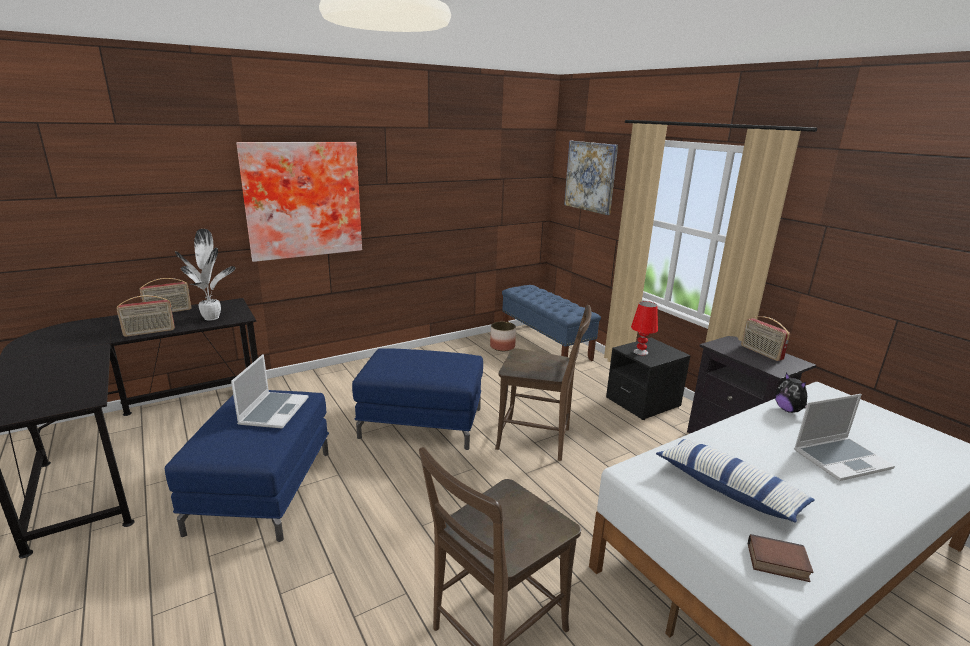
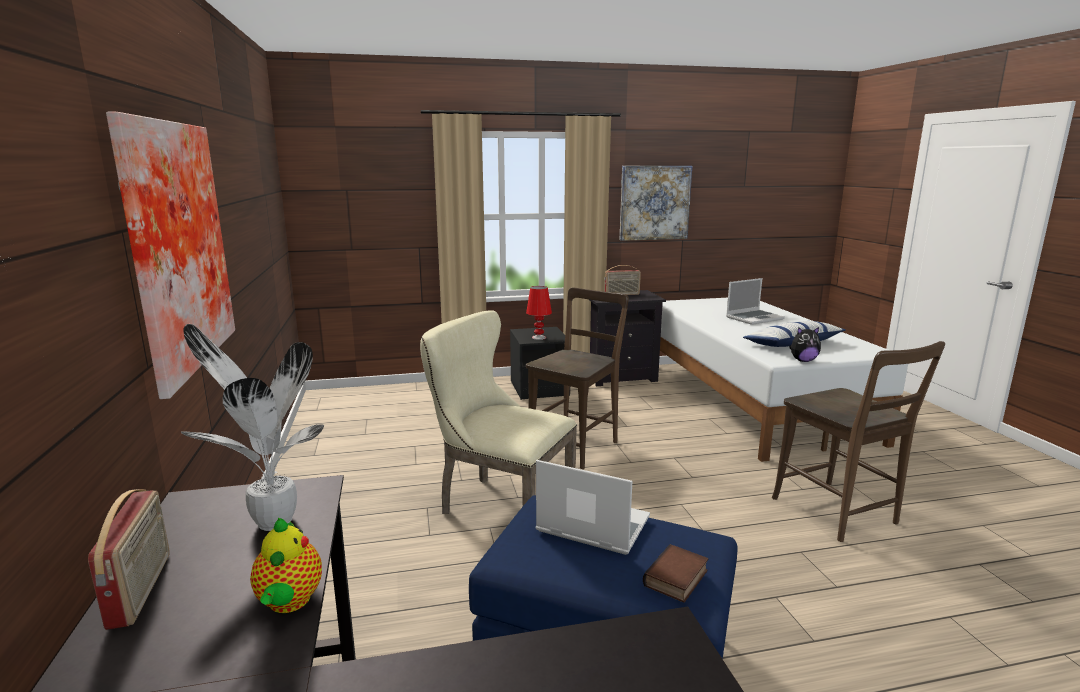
camera: 70 degrees left, 5 degrees down
(149, 332) = (289, 603): radio -> teapot
(422, 422) = (499, 505): blue ottoman -> beige chair
(502, 346) = (348, 424): planter -> none
(545, 345) = (375, 401): blue bench -> none
(590, 176) = (361, 181): picture -> picture (654, 203)
(776, 563) = (864, 350): book -> book (677, 579)
(788, 410) = (692, 314): plush toy -> plush toy (803, 360)
(841, 459) = (754, 318): laptop -> laptop turned 60 degrees clockwise

